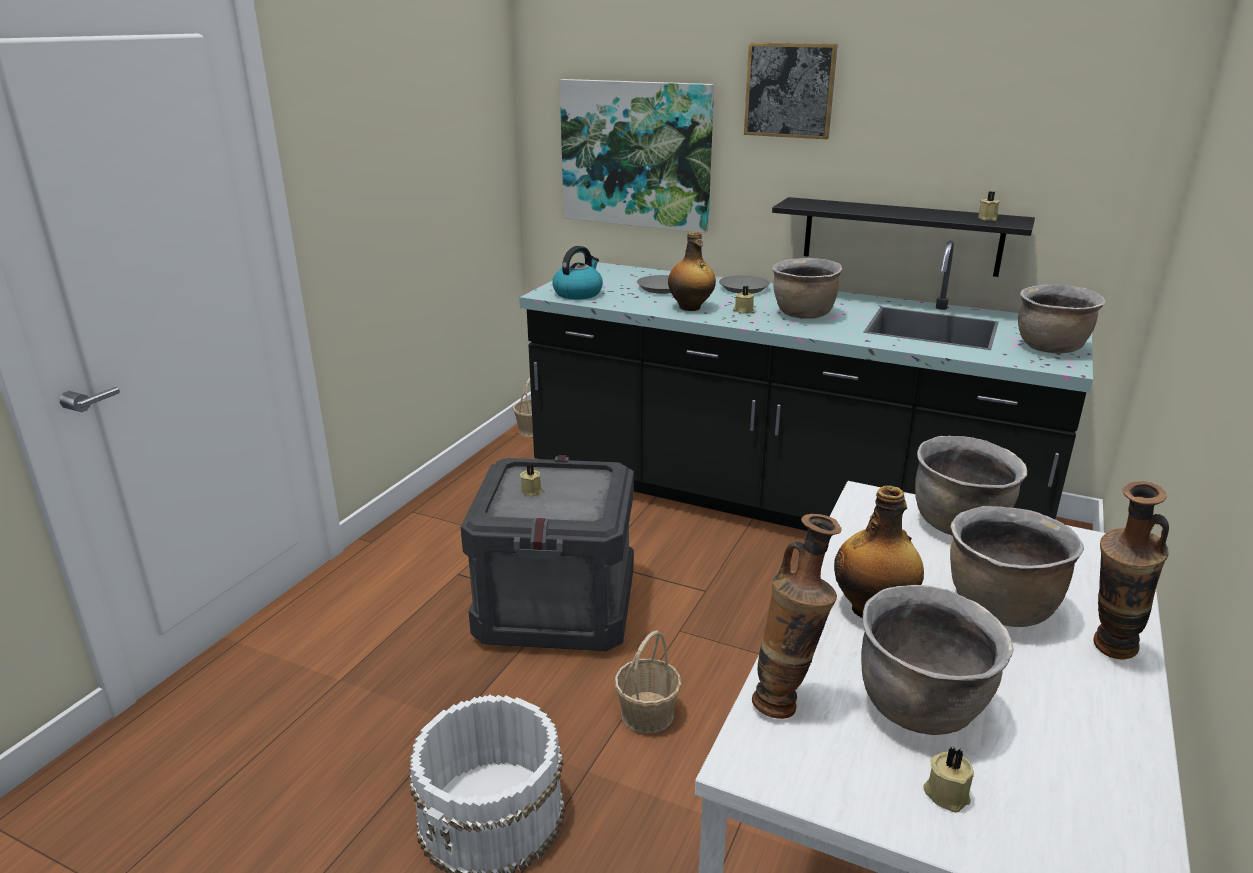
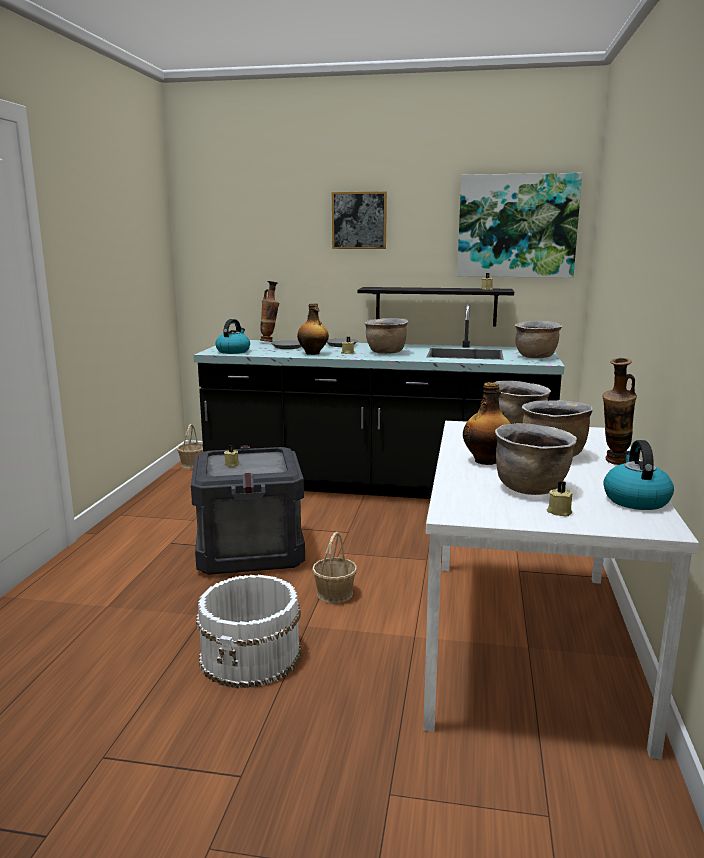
camera: 15 degrees left, 10 degrees down
(636, 154) = (259, 265): picture -> picture (517, 226)
(787, 702) = (459, 494): vase -> vase (270, 341)
(1110, 782) = (635, 500): none -> kettle

